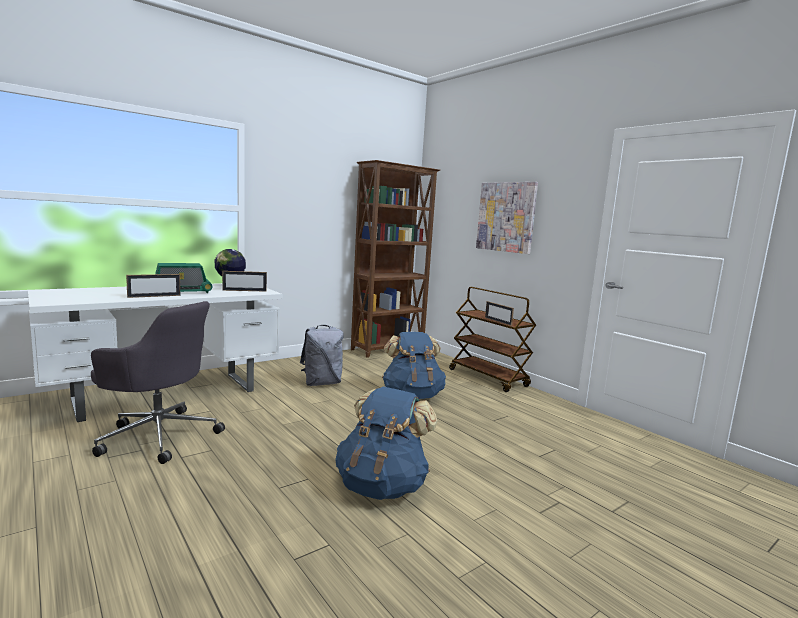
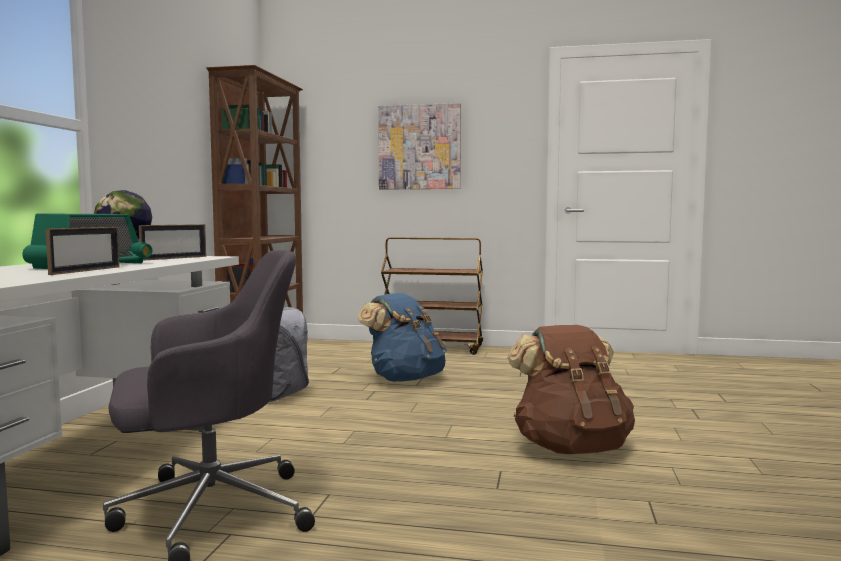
camera: 40 degrees left, 5 degrees down
(382, 486) = (571, 448): blue backpack -> brown backpack
(498, 321) = (448, 271): picture frame -> none

